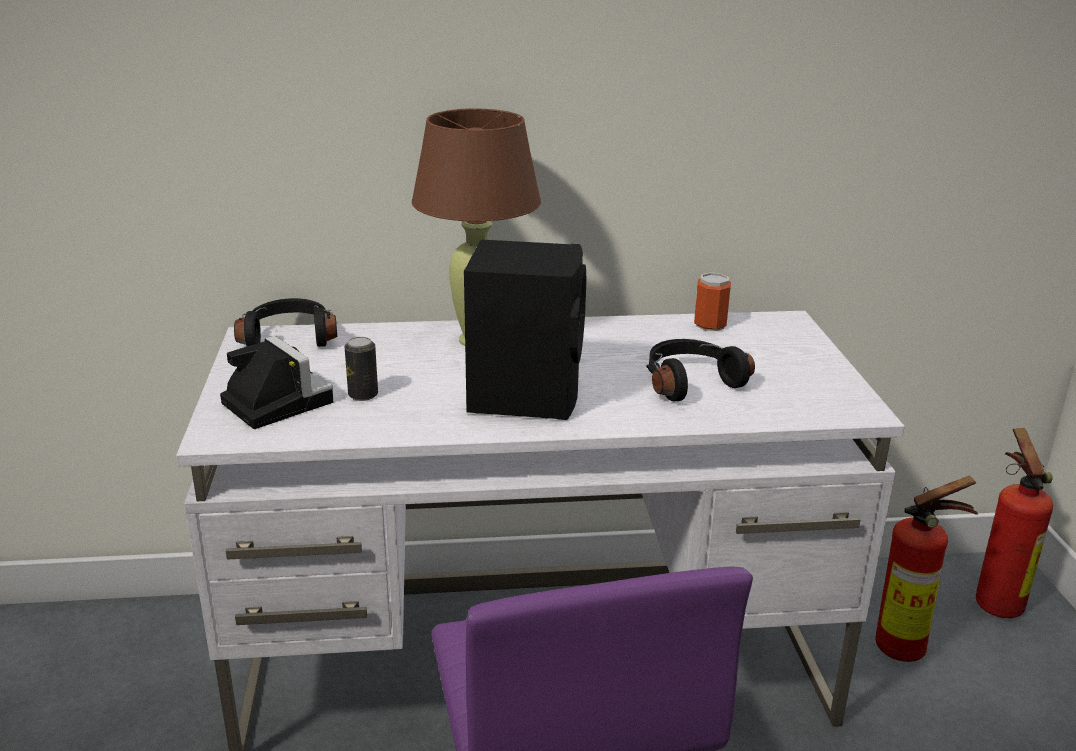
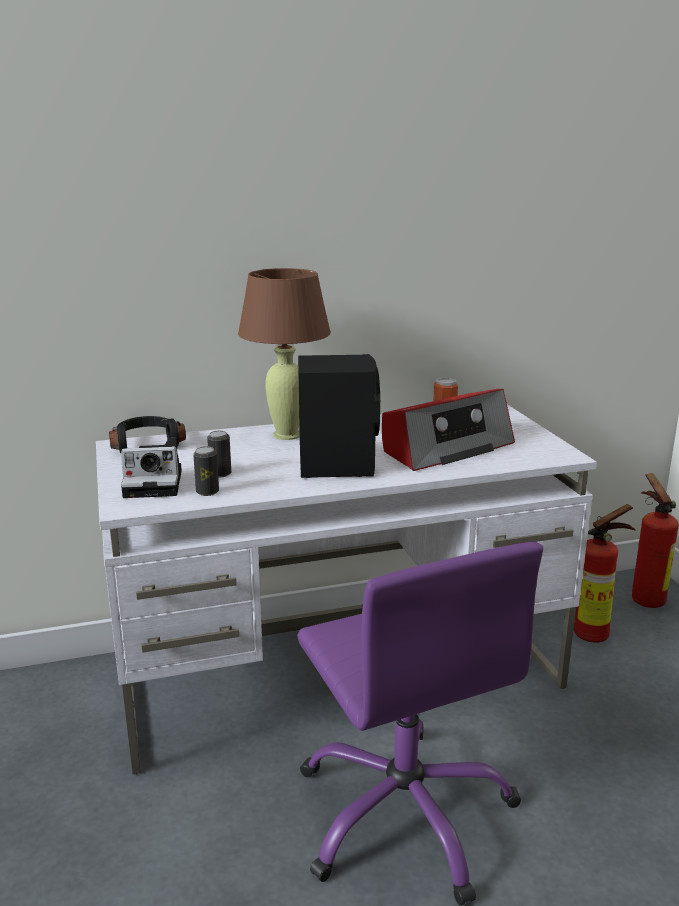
camera: 10 degrees left, 5 degrees down
(274, 402) = (156, 483): camera -> camera turned 135 degrees clockwise
(333, 423) = (207, 492): none -> can
(689, 382) = (445, 448): black headphones -> radio

